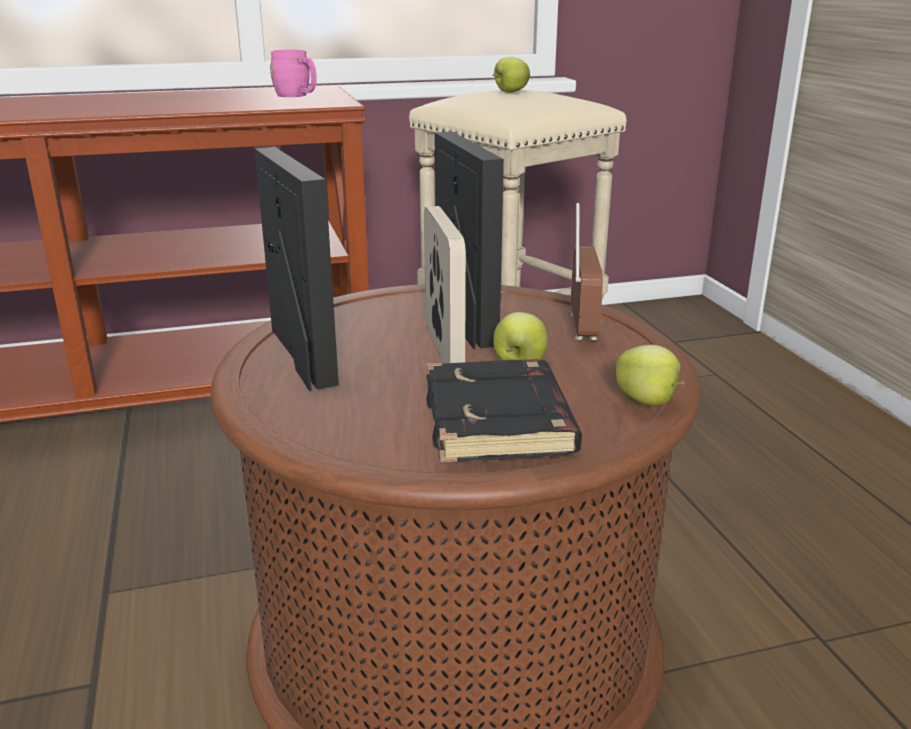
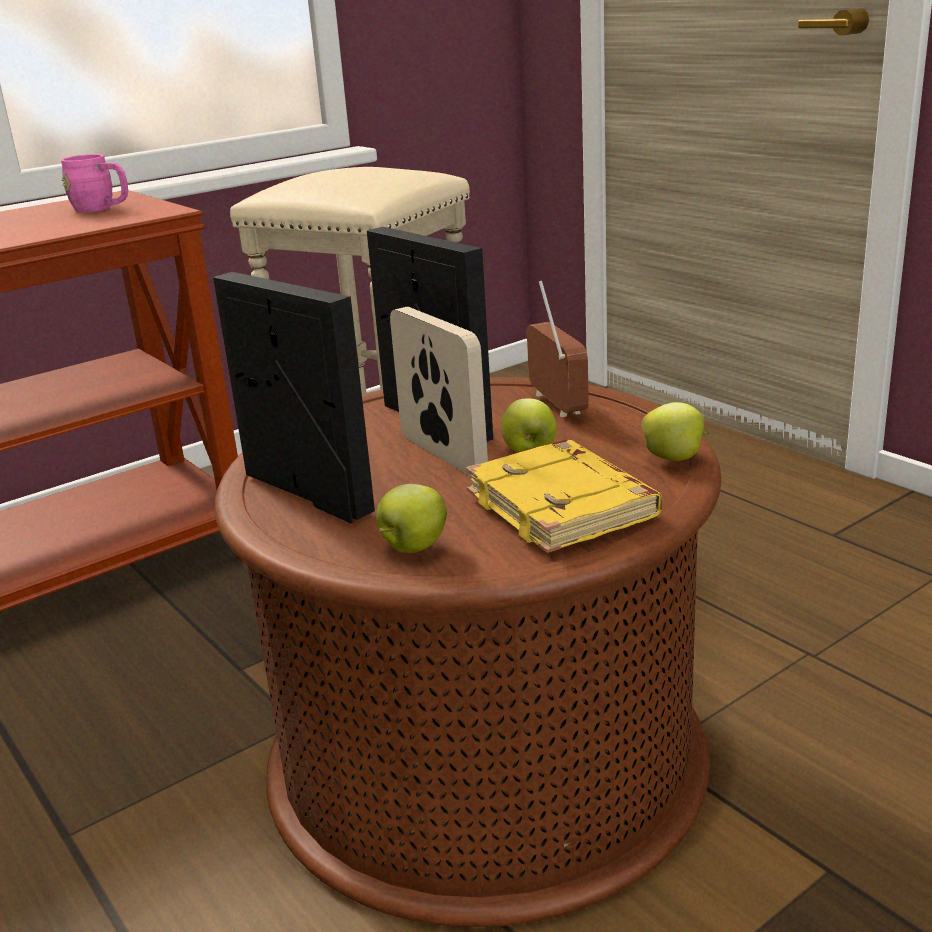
camera: 20 degrees left, 0 degrees up
(500, 423) = (564, 507): black book -> yellow book
(510, 92) = (344, 172): apple -> apple (413, 547)

